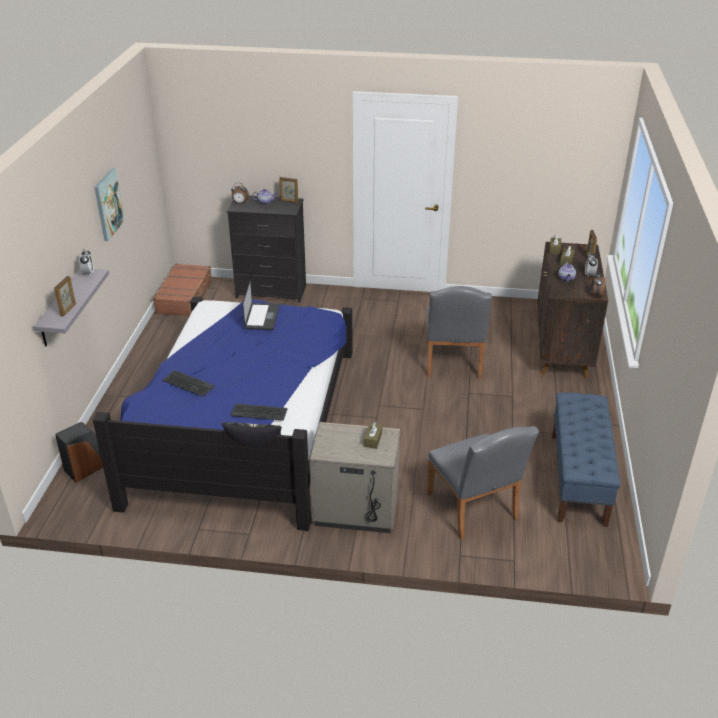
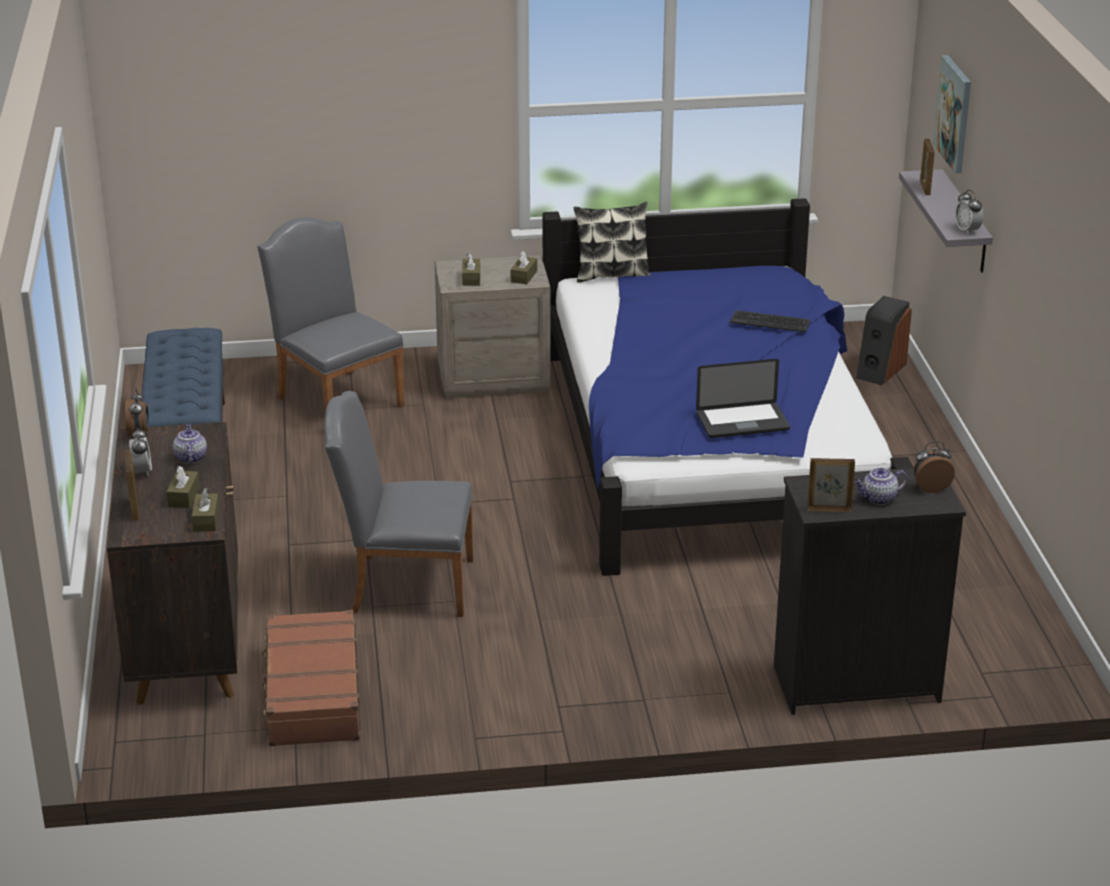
camera: 165 degrees right, 5 degrees down
(108, 204) = (1046, 259): picture -> picture (954, 113)
(185, 297) = (1026, 640): brown suitcase -> brown suitcase (312, 694)
(259, 412) = (644, 308): keyboard -> none
(262, 317) = (742, 422): laptop -> laptop turned 90 degrees counterclockwise
(333, 435) = (524, 276): none -> brown tissue box
(453, 363) = (403, 584): grey chair -> grey chair turned 75 degrees counterclockwise

